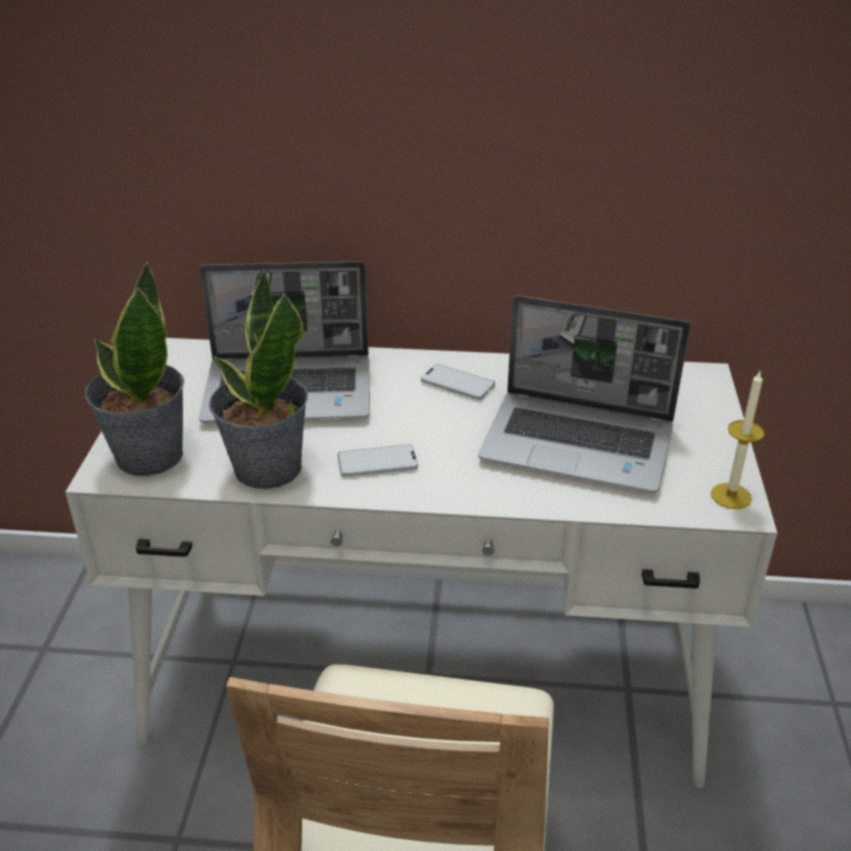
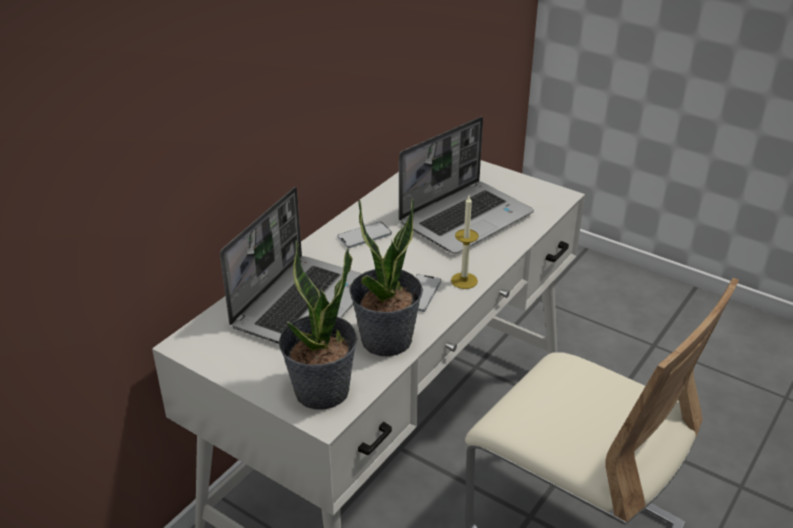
camera: 60 degrees left, 0 degrees up
(731, 496) = (549, 193): candle -> candle (464, 280)

